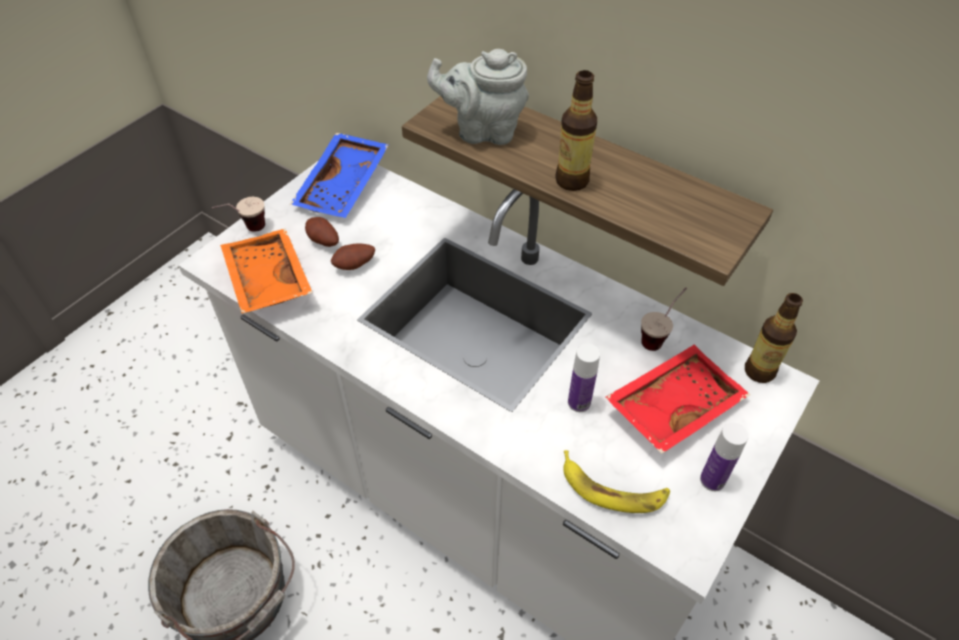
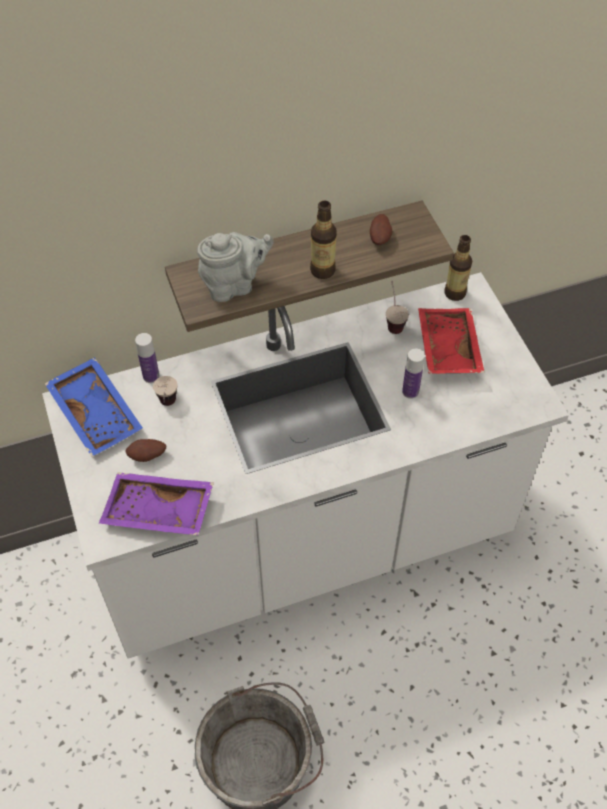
camera: 55 degrees left, 5 degrees up
(246, 231) = (88, 502): cup -> cup (168, 407)
(266, 281) = (158, 512): orange tray -> purple tray
(355, 266) = (191, 449): potato -> potato (380, 238)
(483, 131) = (234, 285): grey teapot -> grey teapot turned 150 degrees counterclockwise
(612, 488) = (479, 413): banana -> none
(712, 480) = (506, 364): bottle -> bottle (151, 376)

